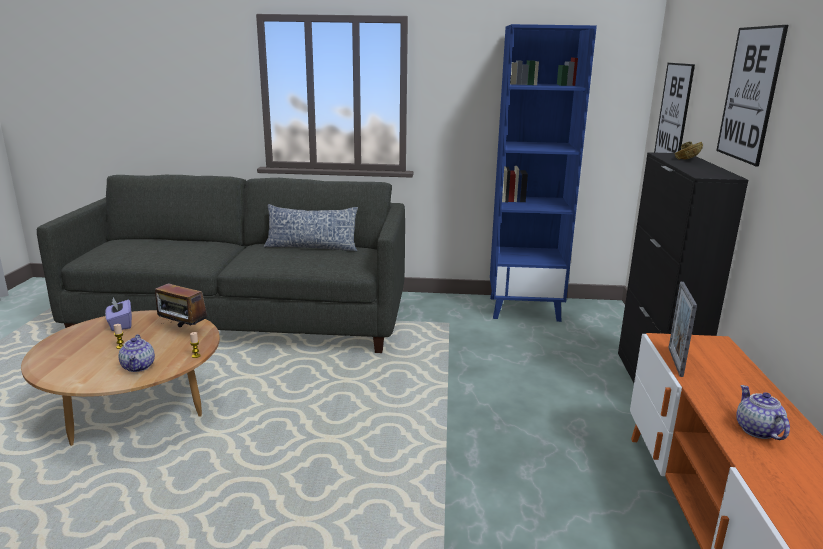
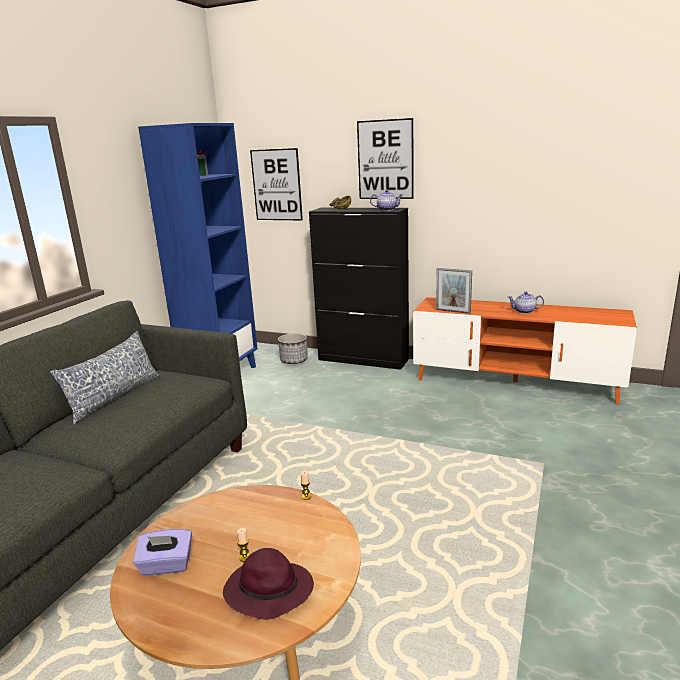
camera: 70 degrees left, 0 degrees up
(80, 361) = (267, 591): none -> purple hat
(139, 367) = (312, 537): teapot -> teapot (387, 209)
(183, 331) = (231, 509): radio -> none
(599, 339) = (294, 360): none -> planter

